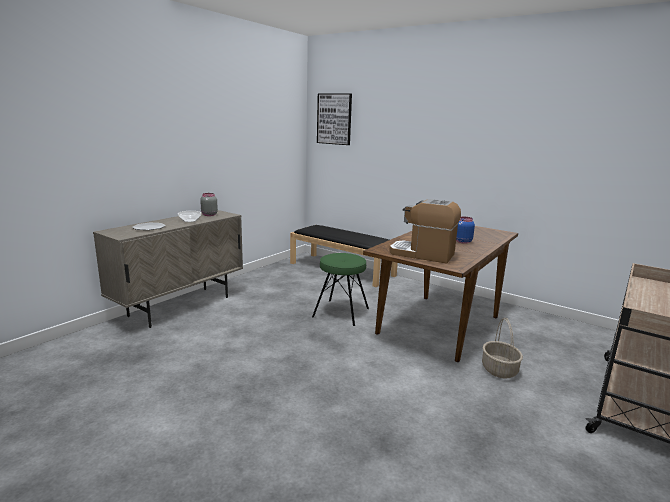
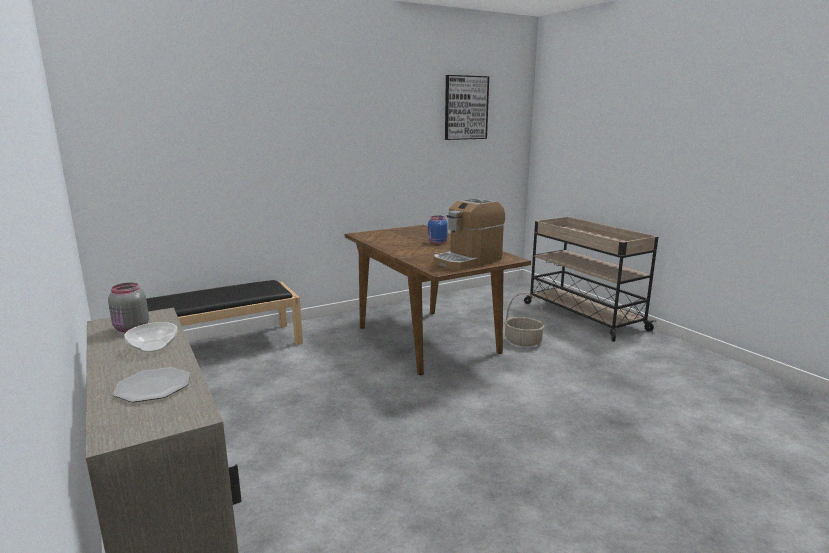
camera: 65 degrees left, 0 degrees up
(334, 119) = (128, 118): picture -> picture (465, 108)
(341, 312) = (350, 381): green stool -> none

